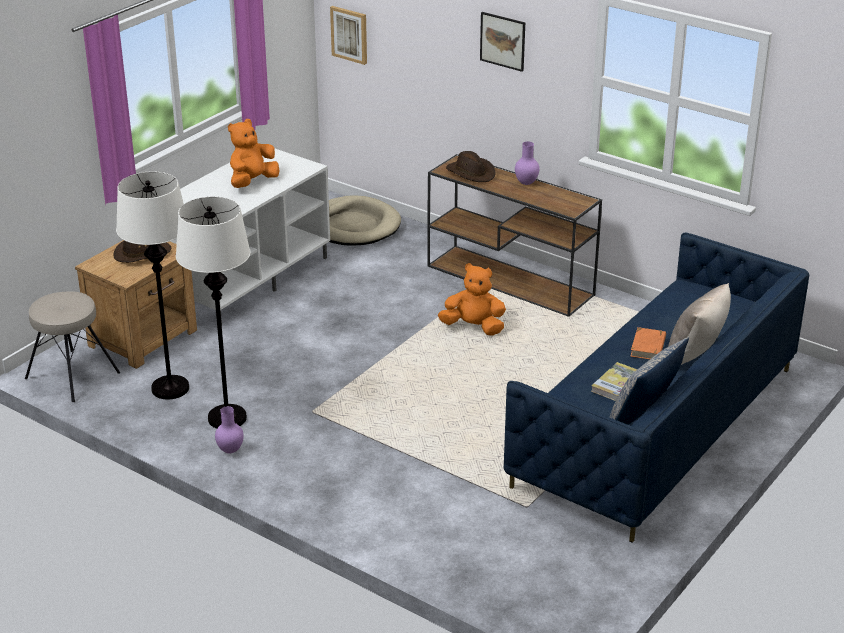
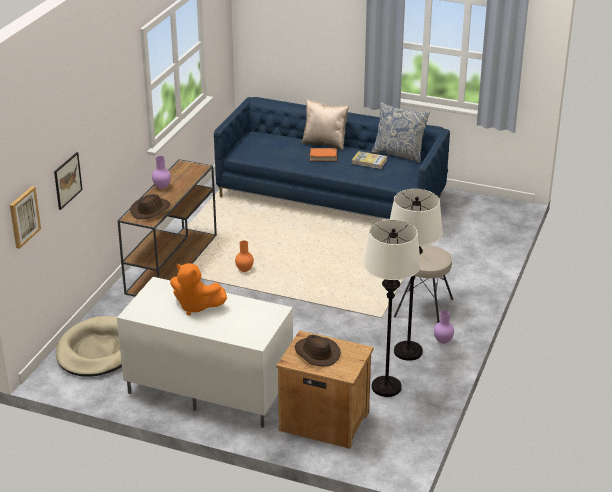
camera: 105 degrees left, 0 degrees up
(72, 376) = (396, 443): beige stool -> beige stool (424, 308)
(473, 327) = (244, 270): orange plush toy -> orange vase
(502, 41) = (106, 114): picture -> picture (67, 180)

